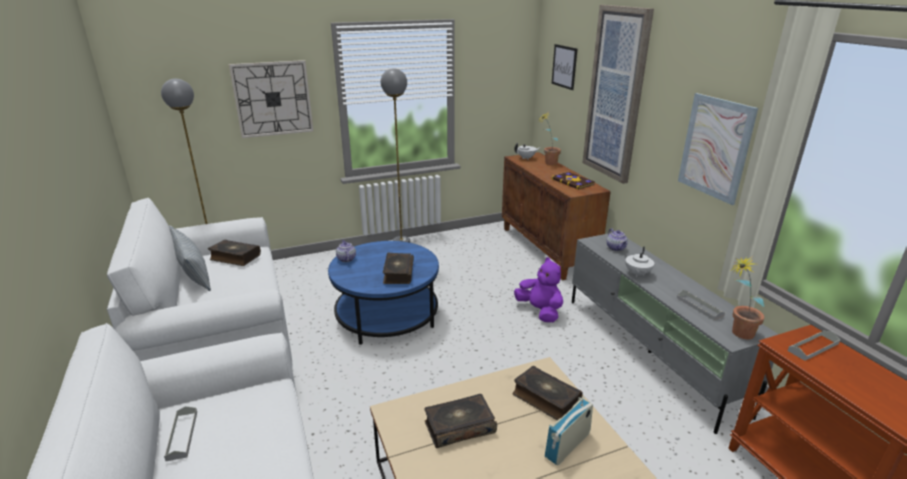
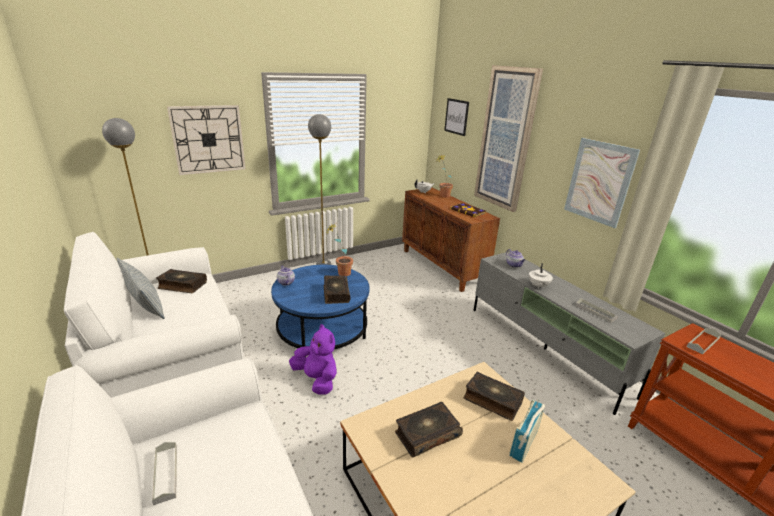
camera: 10 degrees left, 0 degrees up
(540, 311) = (450, 319): purple plush toy -> purple plush toy (317, 379)
(736, 333) = (632, 333): potted plant -> potted plant (340, 273)

